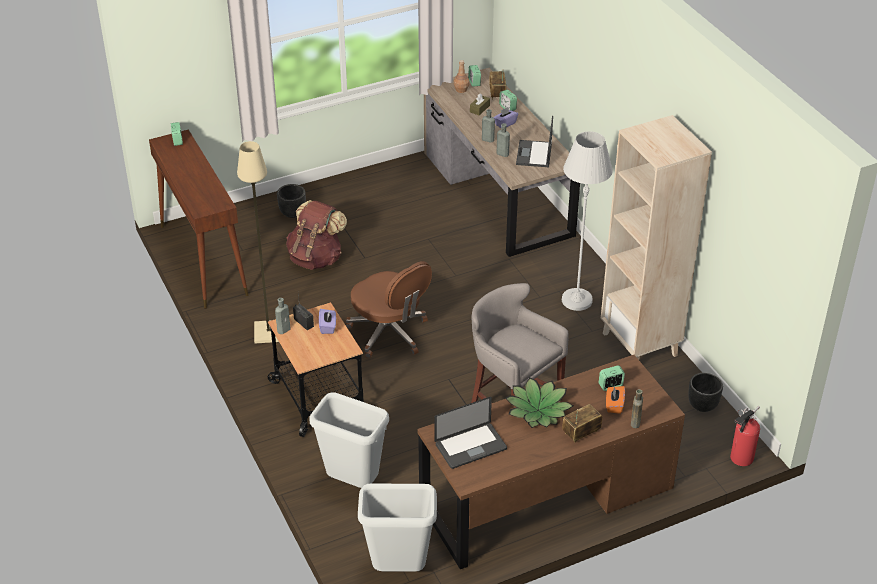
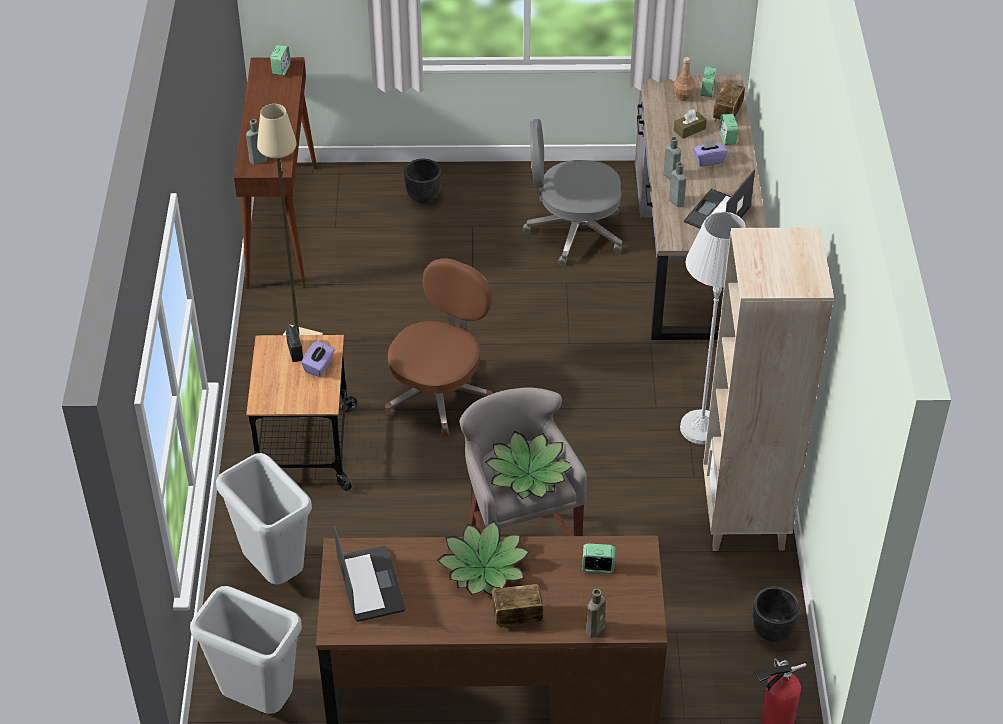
camera: 25 degrees right, 5 degrees up
(284, 329) = (267, 352): grey bottle -> grey bottle (259, 160)
(316, 258) = (414, 265): brown backpack -> none
(389, 333) = (439, 393): brown office chair -> brown office chair turned 135 degrees counterclockwise
(411, 206) = (573, 232): none -> grey office chair
(470, 447) = (370, 585): laptop -> laptop turned 105 degrees counterclockwise
(525, 345) = (528, 474): none -> potted plant
(614, 405) = (584, 596): orange tissue box -> none

